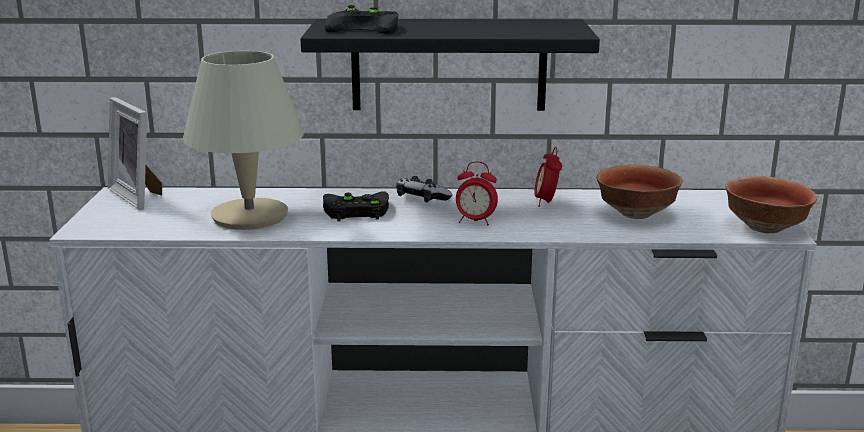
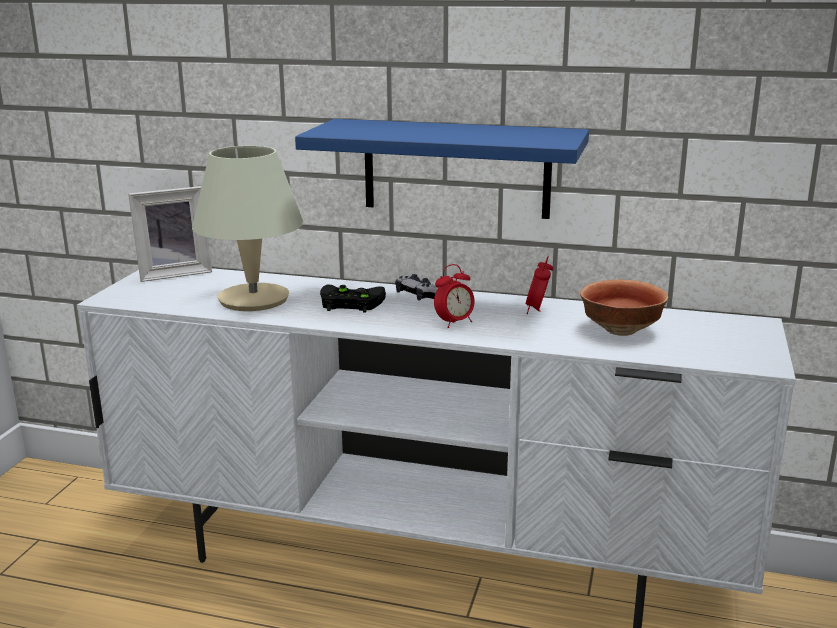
camera: 15 degrees right, 0 degrees up
(139, 196) = (174, 273): picture frame -> picture frame turned 90 degrees counterclockwise
(367, 28) = (366, 129): black game controller -> none
(449, 65) = (456, 168): black shelf -> blue shelf
(475, 221) = (454, 323): alarm clock -> alarm clock turned 60 degrees counterclockwise
(766, 227) = (750, 357): bowl -> none

